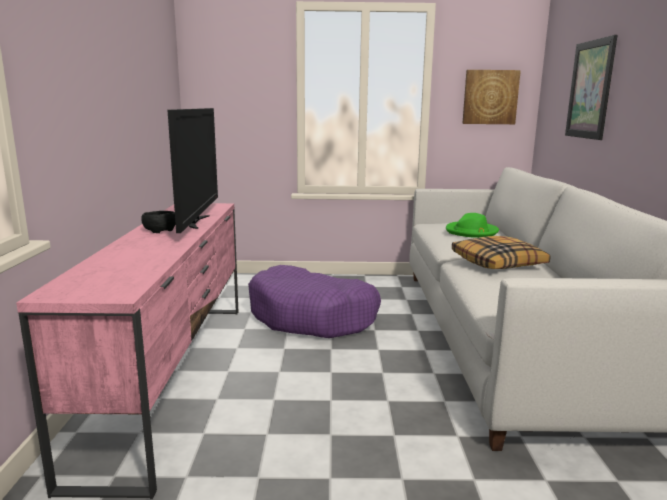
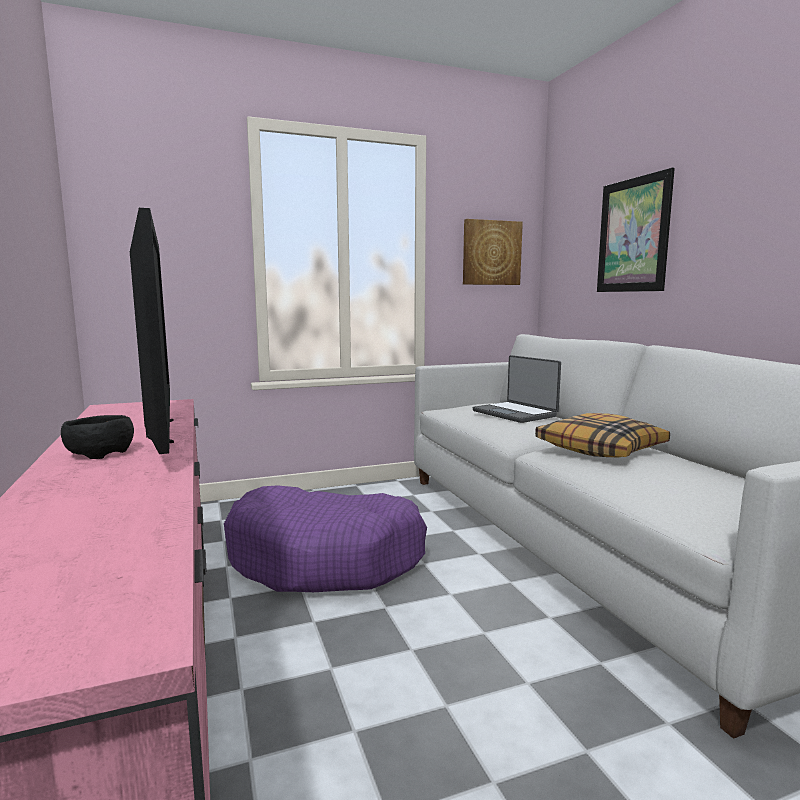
camera: 20 degrees left, 5 degrees down
(471, 232) = (515, 413): green hat -> laptop

